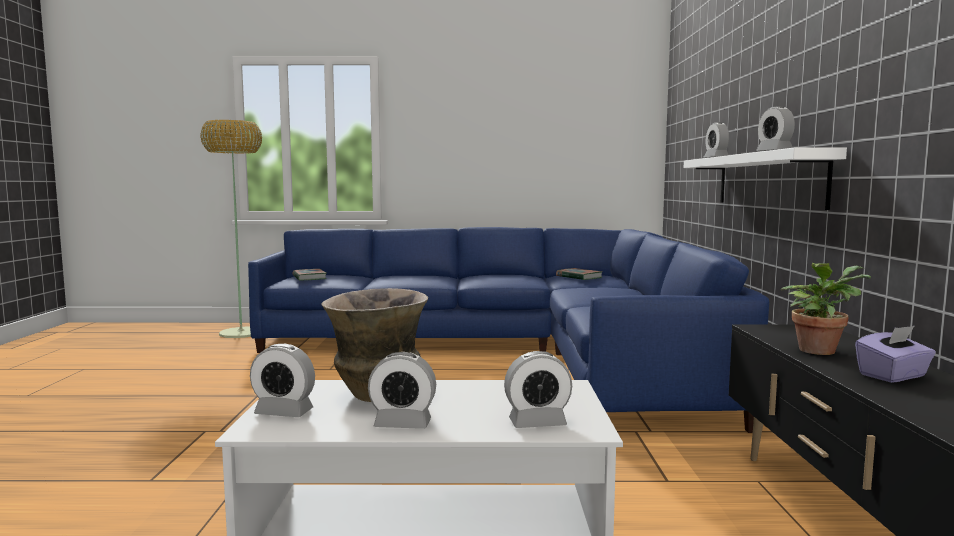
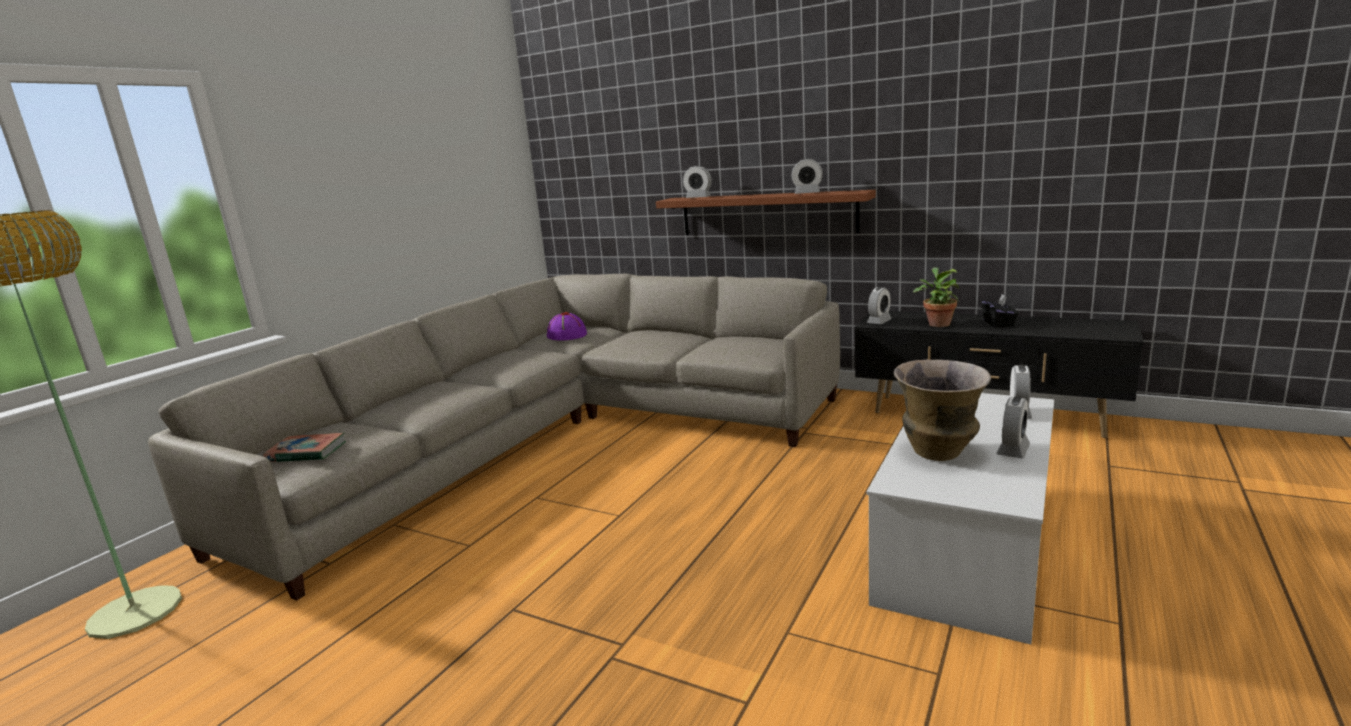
camera: 60 degrees left, 10 degrees up
(284, 412) = (973, 490): alarm clock -> alarm clock (879, 321)
(509, 353) = (556, 436): blue sofa -> grey sofa
(579, 277) = (566, 335): book -> purple hat
(767, 180) = (766, 214): white shelf -> brown shelf
(893, 376) = (998, 323): purple tissue box -> black tissue box

